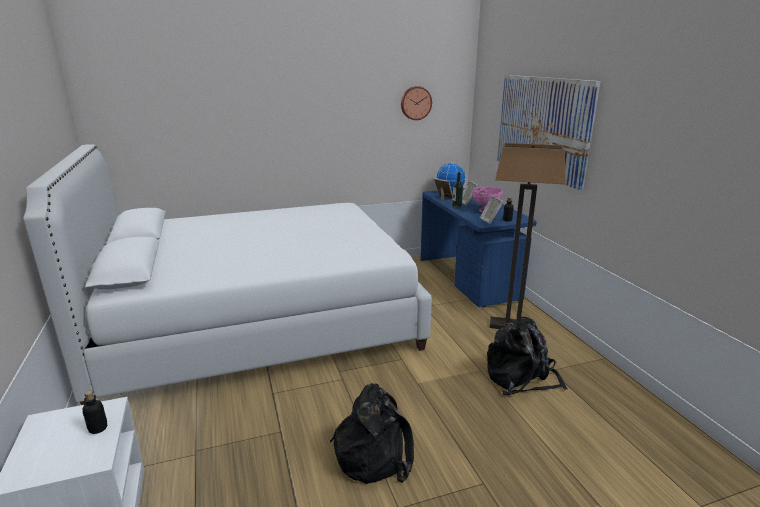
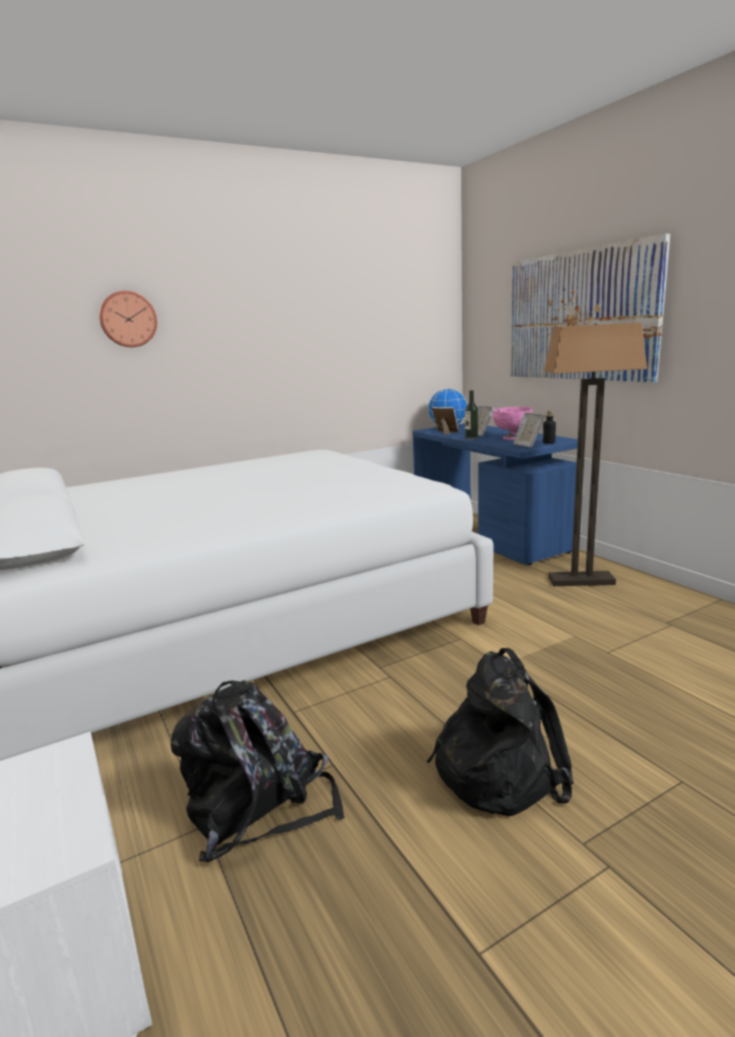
camera: 10 degrees left, 5 degrees down
(98, 428) = (55, 792): bottle -> none
(415, 103) = (394, 313): wall clock -> wall clock (128, 319)
(521, 378) = (635, 637): black backpack -> black backpack (258, 806)

